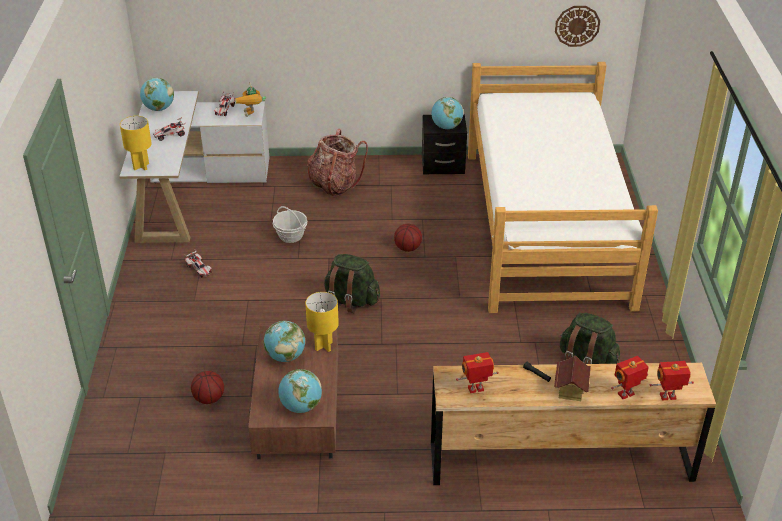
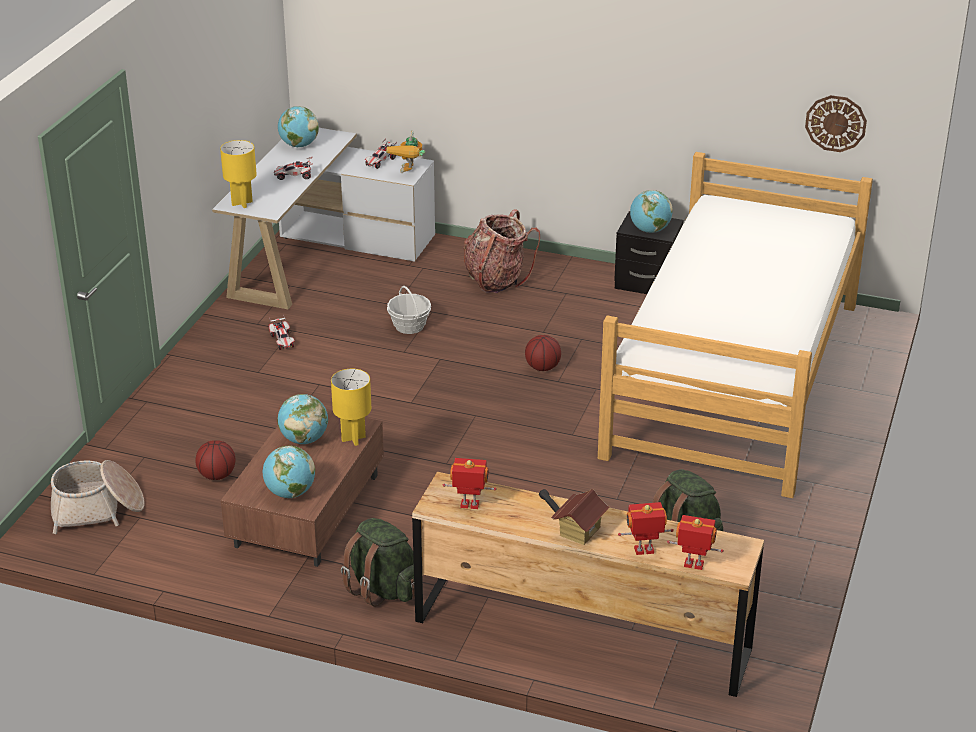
camera: 20 degrees right, 5 degrees down
(125, 455) = (97, 510): none -> basket
(351, 301) = (438, 410): green backpack -> green backpack (383, 589)

